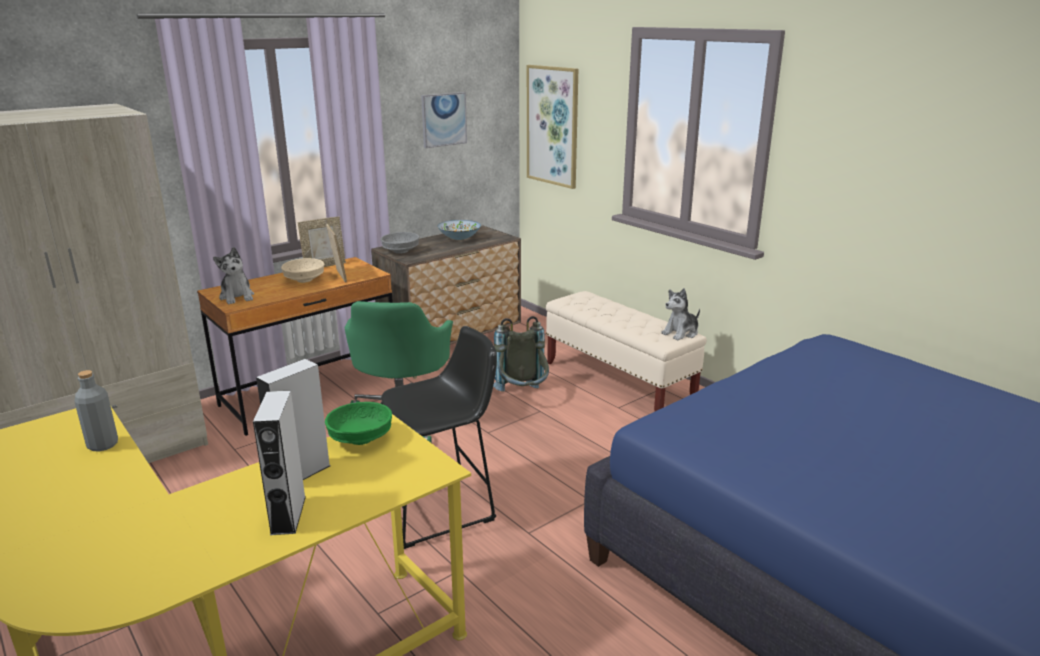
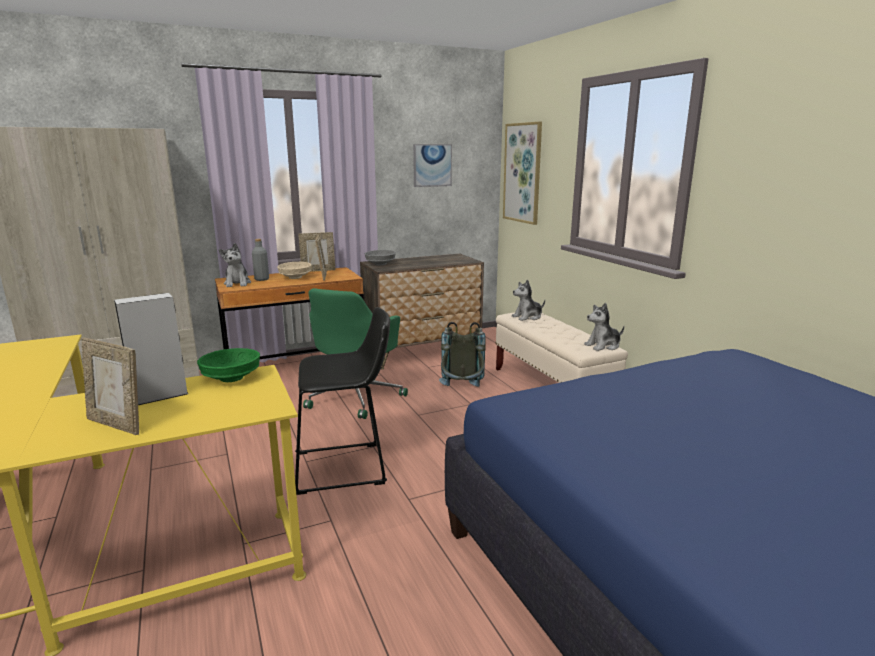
camera: 15 degrees right, 5 degrees down
(103, 445) = (44, 361): grey bottle -> grey bottle (262, 279)
(288, 515) = (117, 424): grey speaker -> picture frame
(459, 238) = (433, 259): bowl -> none
(583, 302) = (527, 317): none -> plush toy

